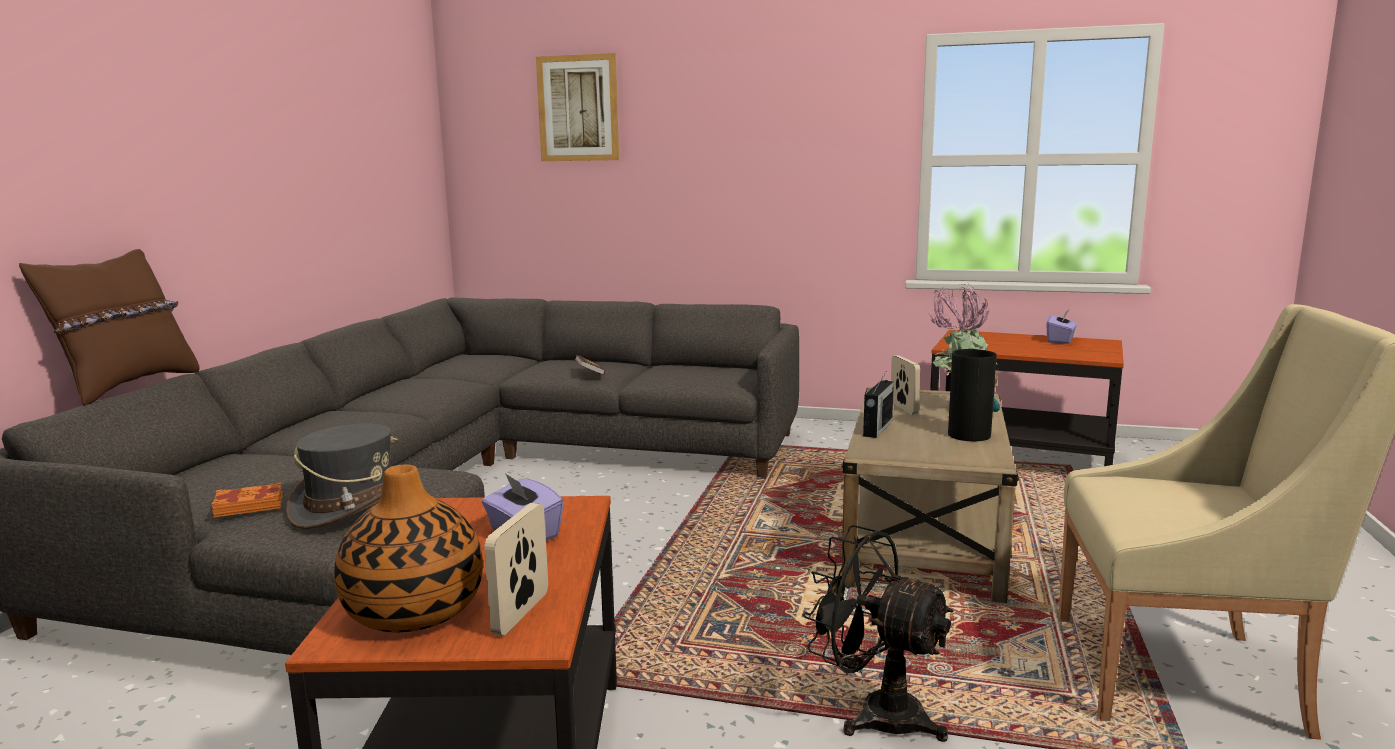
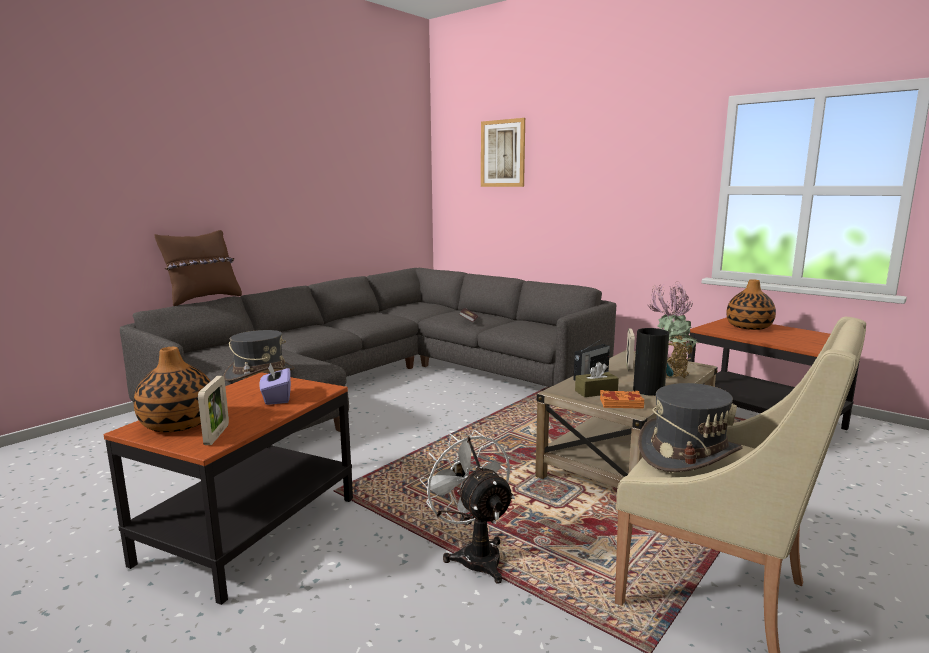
camera: 25 degrees right, 0 degrees up
(249, 506) = (218, 366): orange book -> orange book (621, 403)
(521, 613) = (217, 435): picture frame -> picture frame turned 135 degrees clockwise
(875, 712) = (474, 554): black fan -> white fan
(913, 447) = (596, 392): none -> brown tissue box
(992, 339) = (749, 327): none -> vase
(1060, 340) = (806, 333): purple tissue box -> none
(1148, 501) = (688, 453): none -> grey hat

